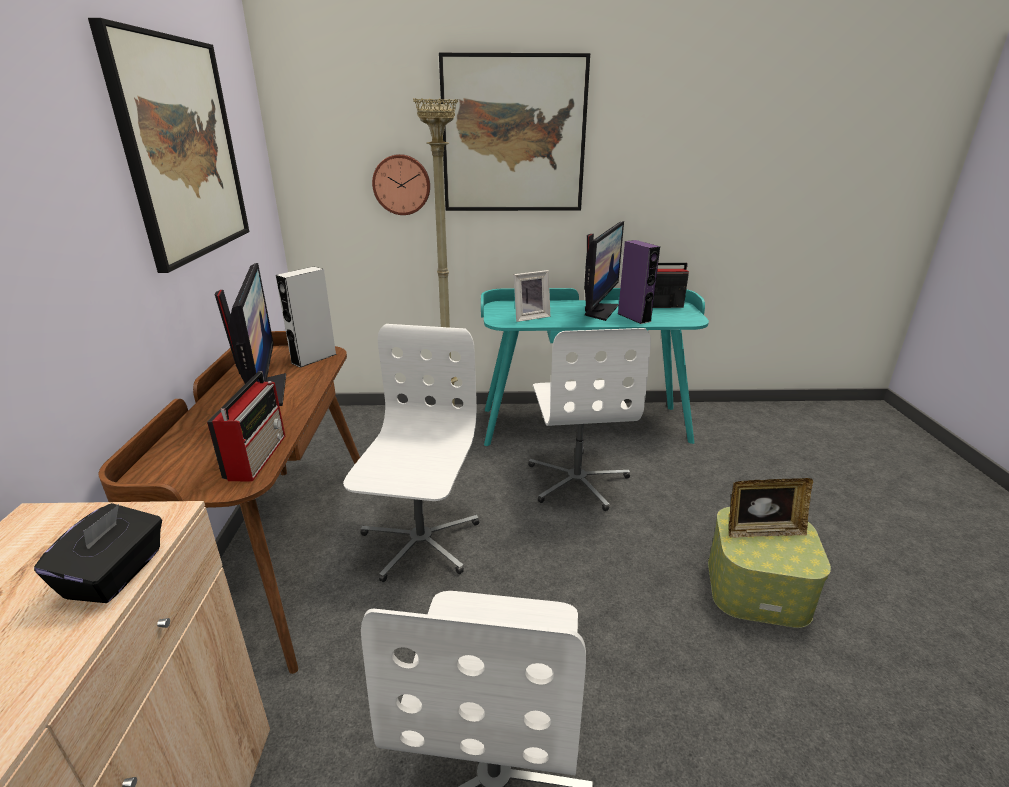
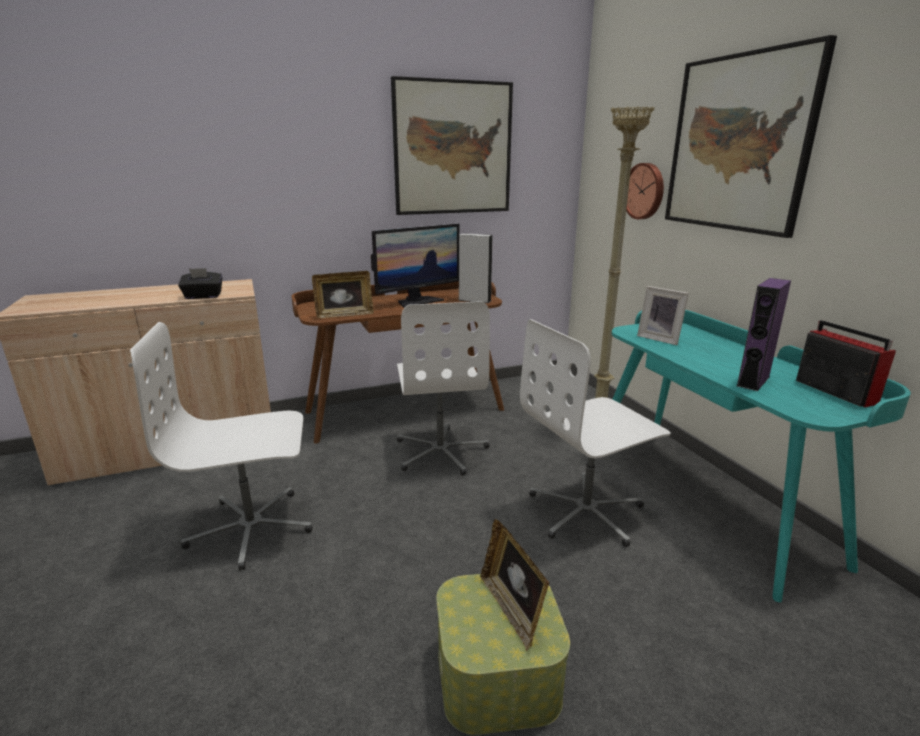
camera: 70 degrees right, 5 degrees down
(257, 456) = (344, 315): radio -> picture frame
(420, 541) = (441, 451): white office chair -> white office chair turned 90 degrees clockwise
(599, 311) = (740, 363): monitor -> none

